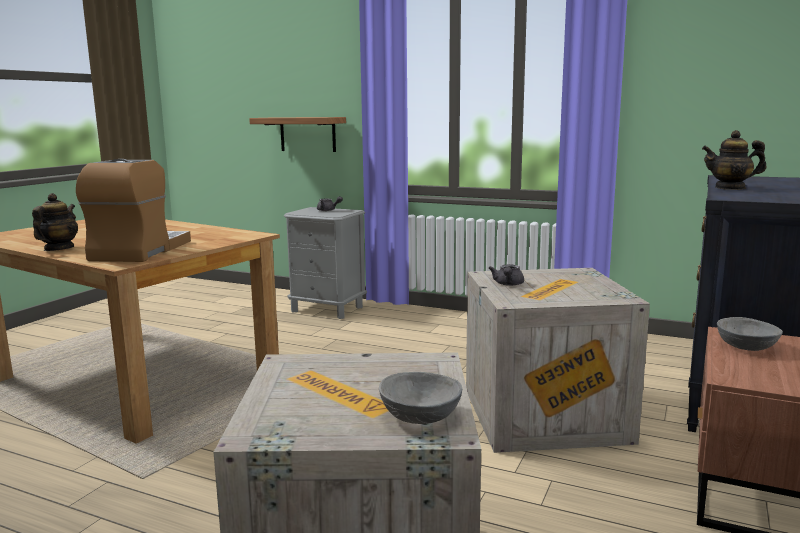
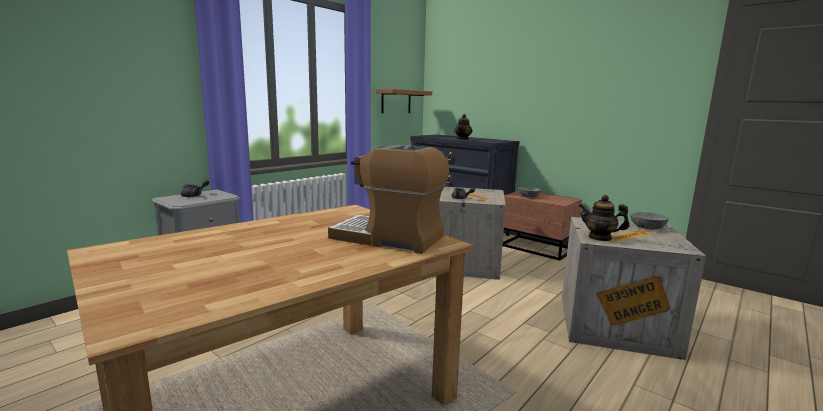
camera: 75 degrees left, 0 degrees up
(58, 249) = (336, 268): teapot -> teapot (600, 237)
(307, 134) = (117, 120): shelf -> shelf (396, 101)

